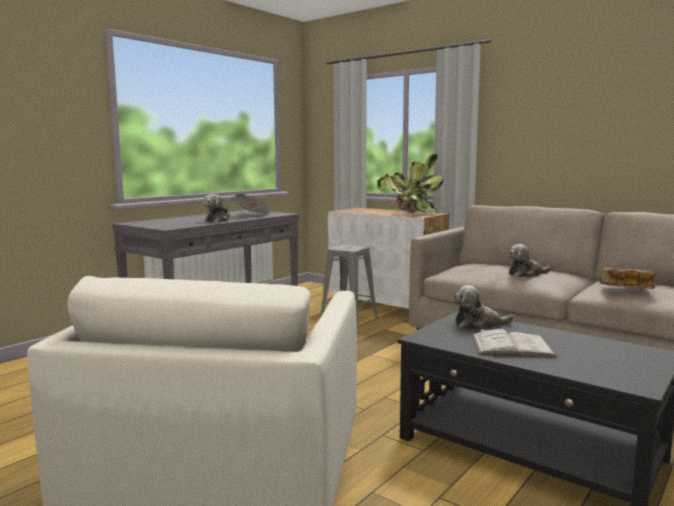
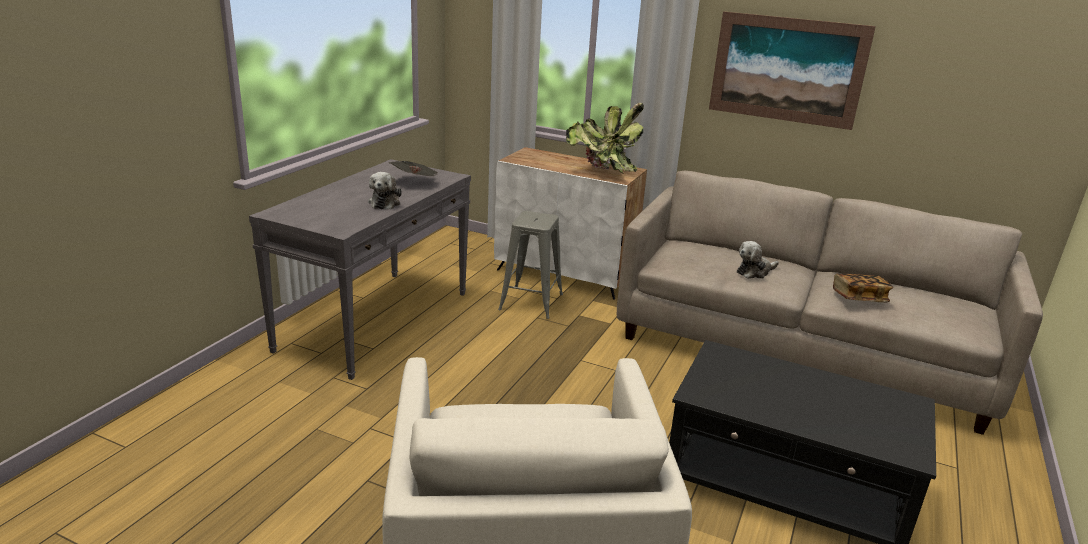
camera: 15 degrees left, 15 degrees up
(478, 324) = (738, 365): plush toy -> none
(511, 346) = (785, 402): white book -> none
(558, 117) = (787, 70): none -> picture

